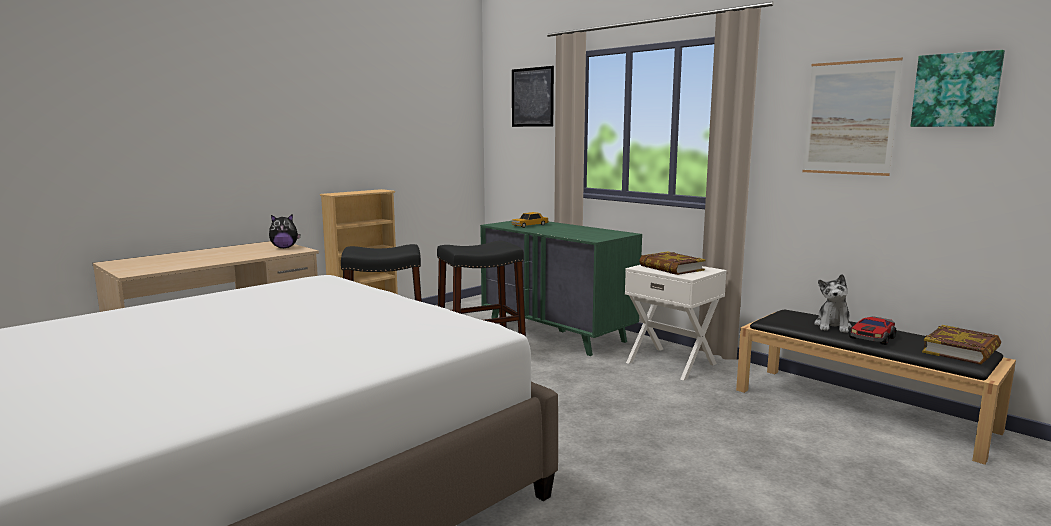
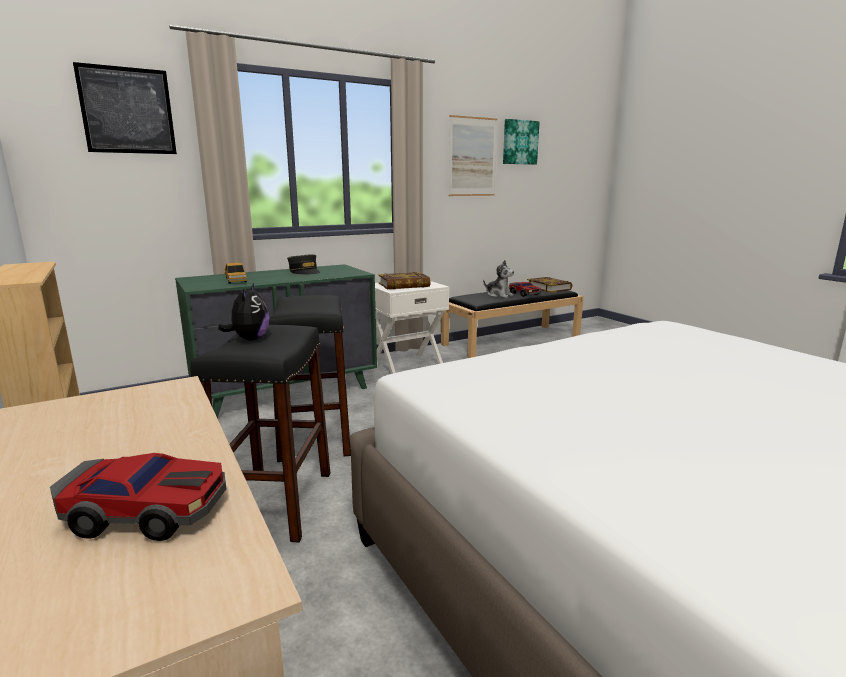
camera: 75 degrees left, 5 degrees up
(182, 262) = (147, 511): none -> toy car
(284, 248) = (119, 401): plush toy -> plush toy (250, 339)
(583, 231) = (304, 272): none -> grey cap

